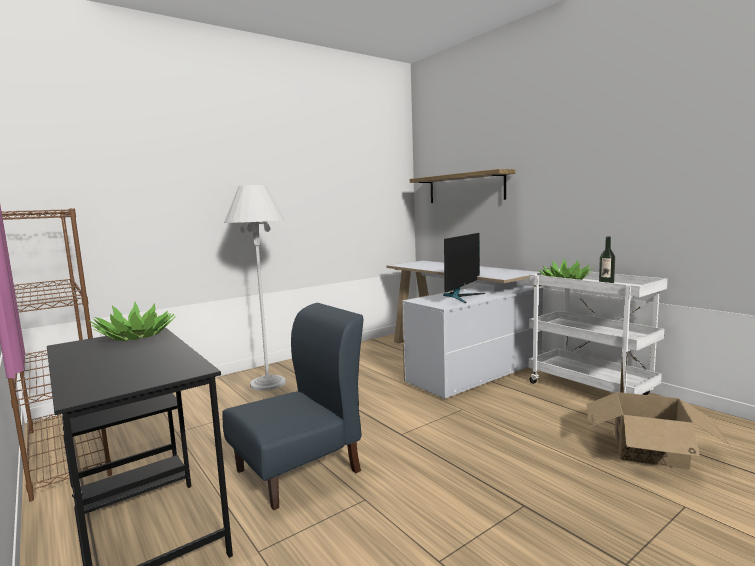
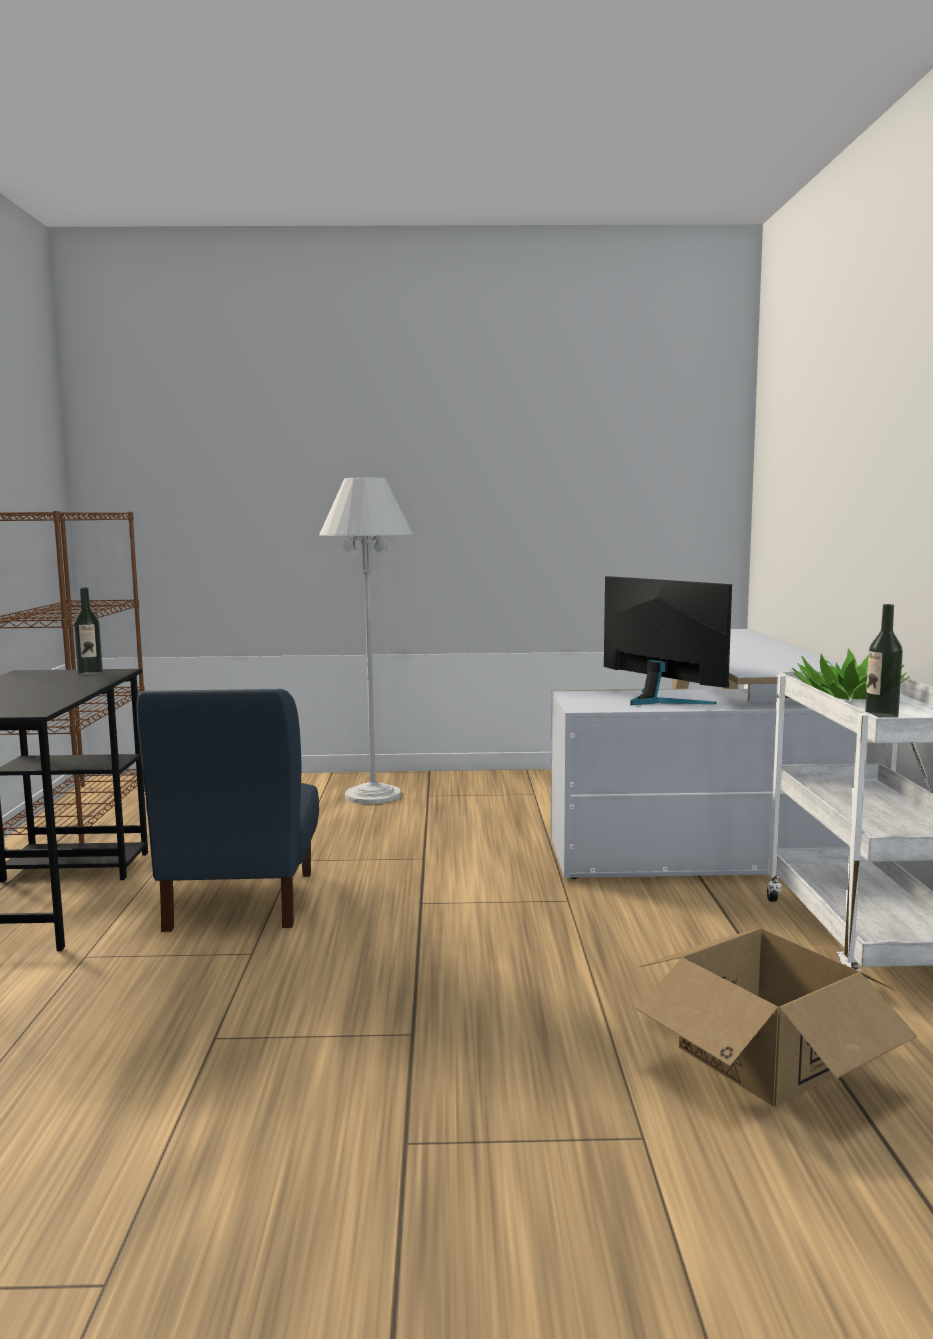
camera: 35 degrees right, 0 degrees up
(136, 336) = (90, 674): potted plant -> bottle
(299, 470) = (240, 901): blue chair -> blue chair turned 90 degrees clockwise
(461, 297) = (658, 700): monitor -> monitor turned 105 degrees counterclockwise
(465, 188) = (803, 483): shelf -> none

